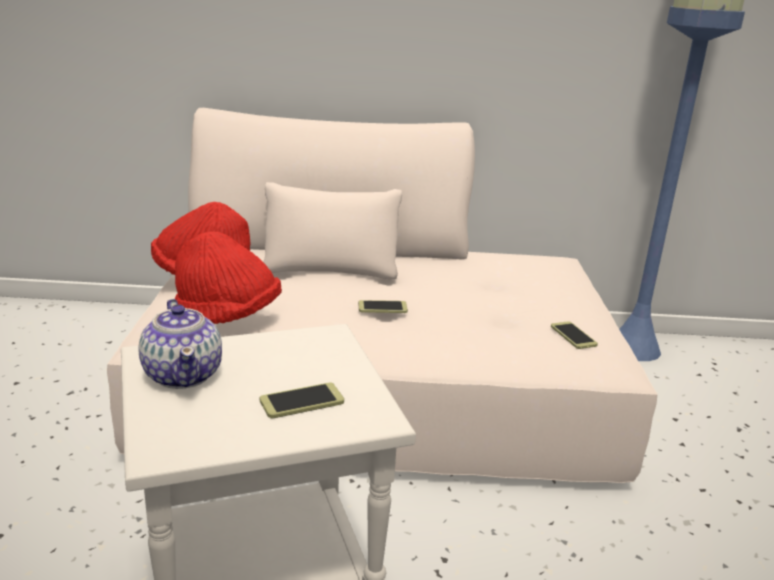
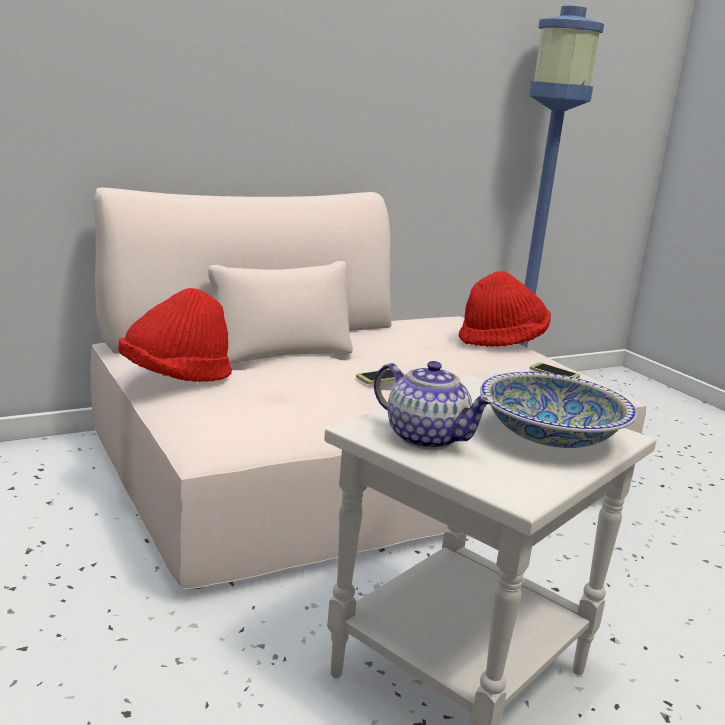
camera: 30 degrees left, 5 degrees down
(228, 316) = (259, 408): red hat -> red hat (502, 342)
(302, 401) = (550, 436): phone -> bowl

